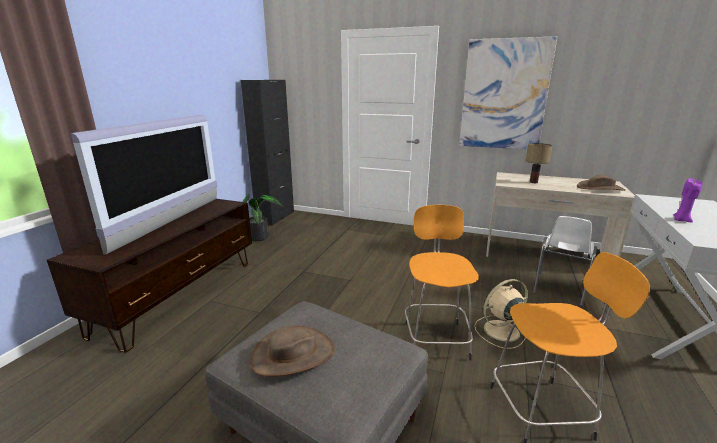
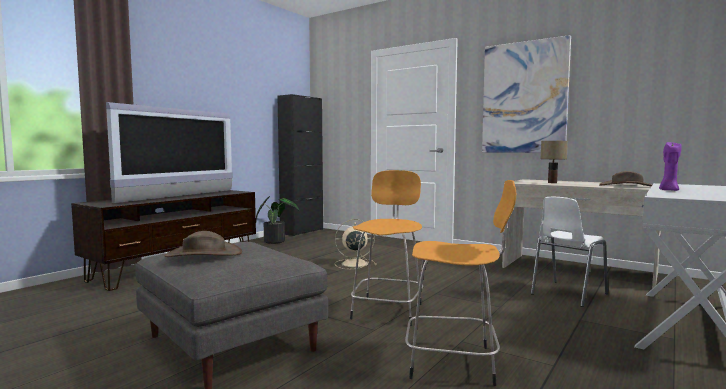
camera: 15 degrees right, 15 degrees down
(500, 331) = (463, 313): beige fan -> beige fan (353, 264)

